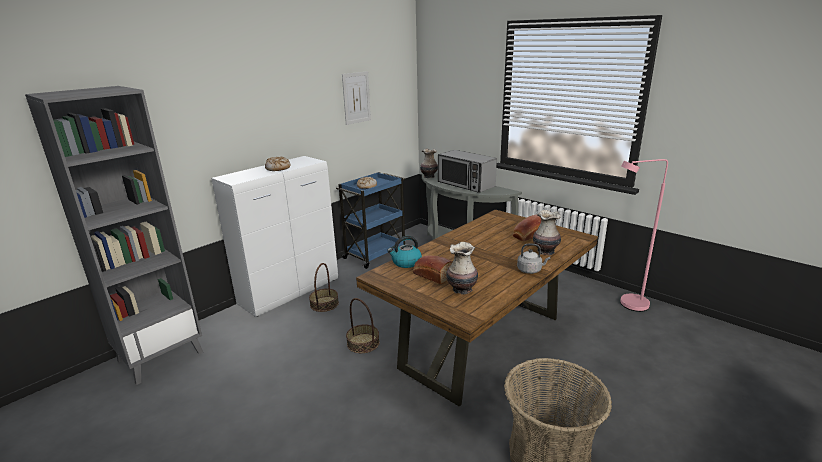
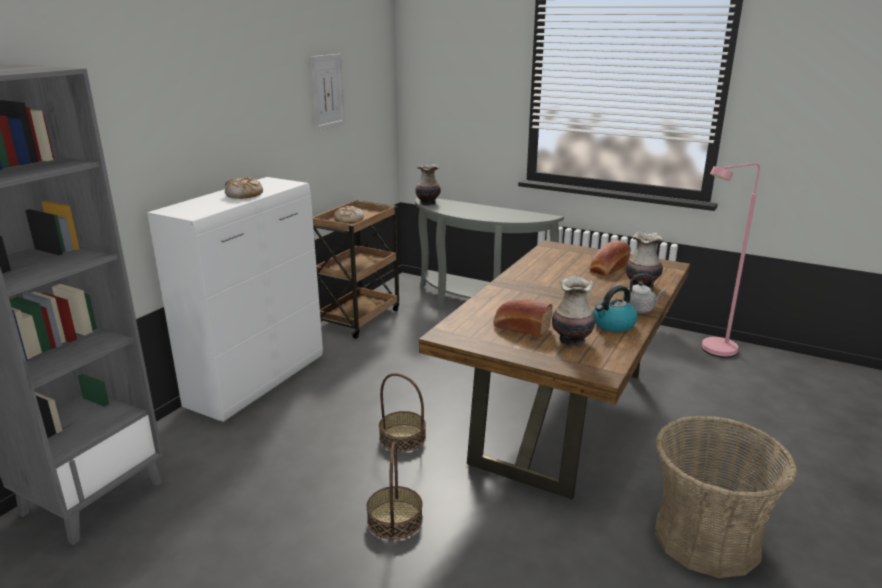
camera: 15 degrees left, 0 degrees up
(324, 304) = (319, 392): basket -> basket (395, 519)
(375, 254) = (359, 317): blue cart -> brown cart
(406, 262) = (474, 314): kettle -> kettle (613, 325)
(466, 185) = (485, 211): microwave -> none

